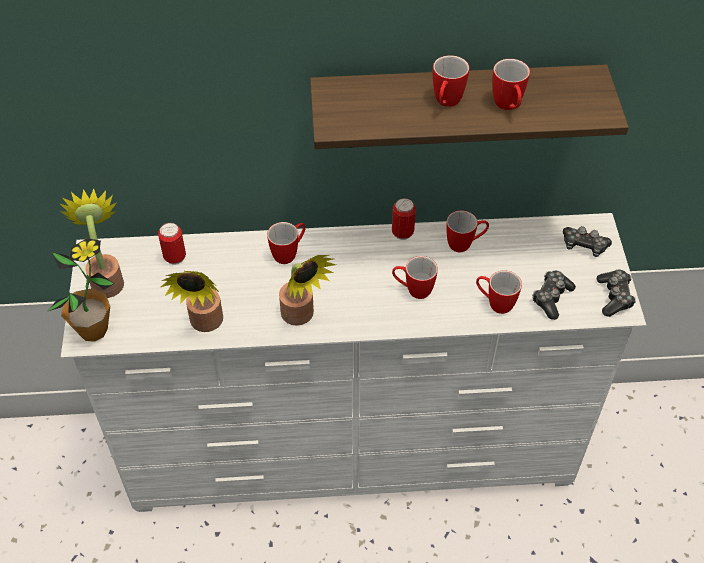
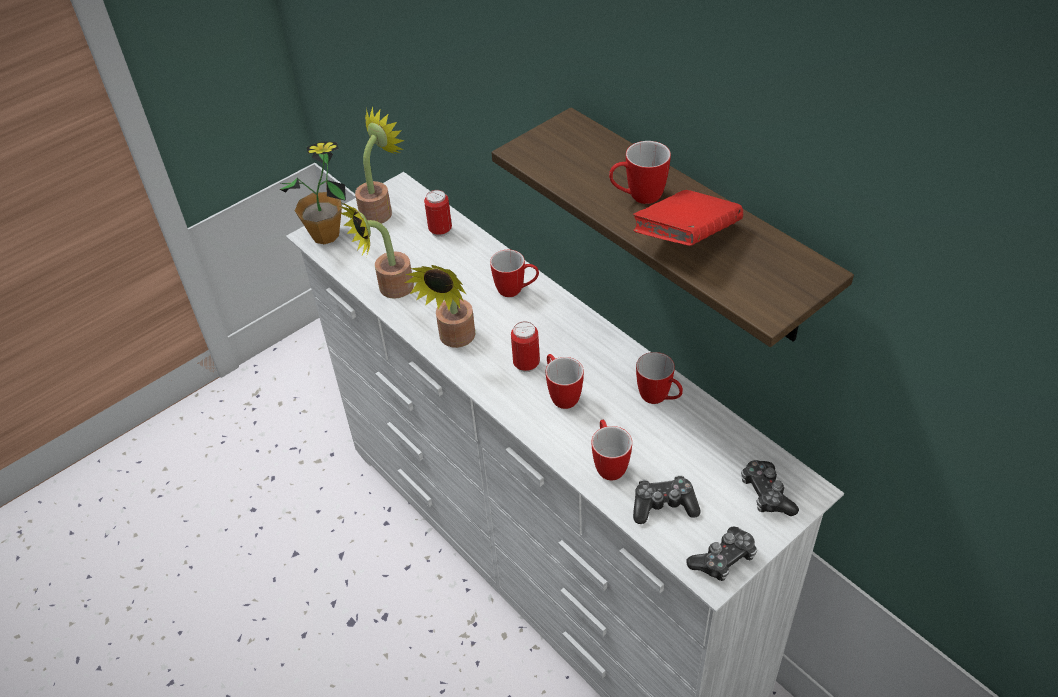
camera: 55 degrees right, 5 degrees down
(402, 233) = (622, 347): can -> can (526, 364)
(508, 107) = (686, 238): mug -> red book

